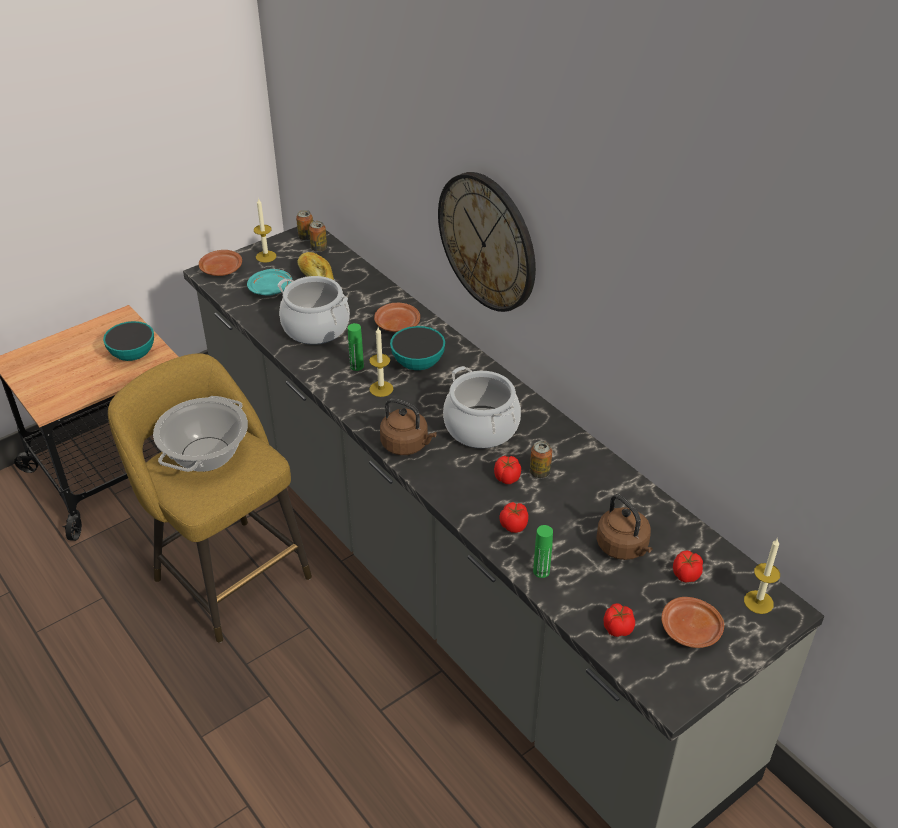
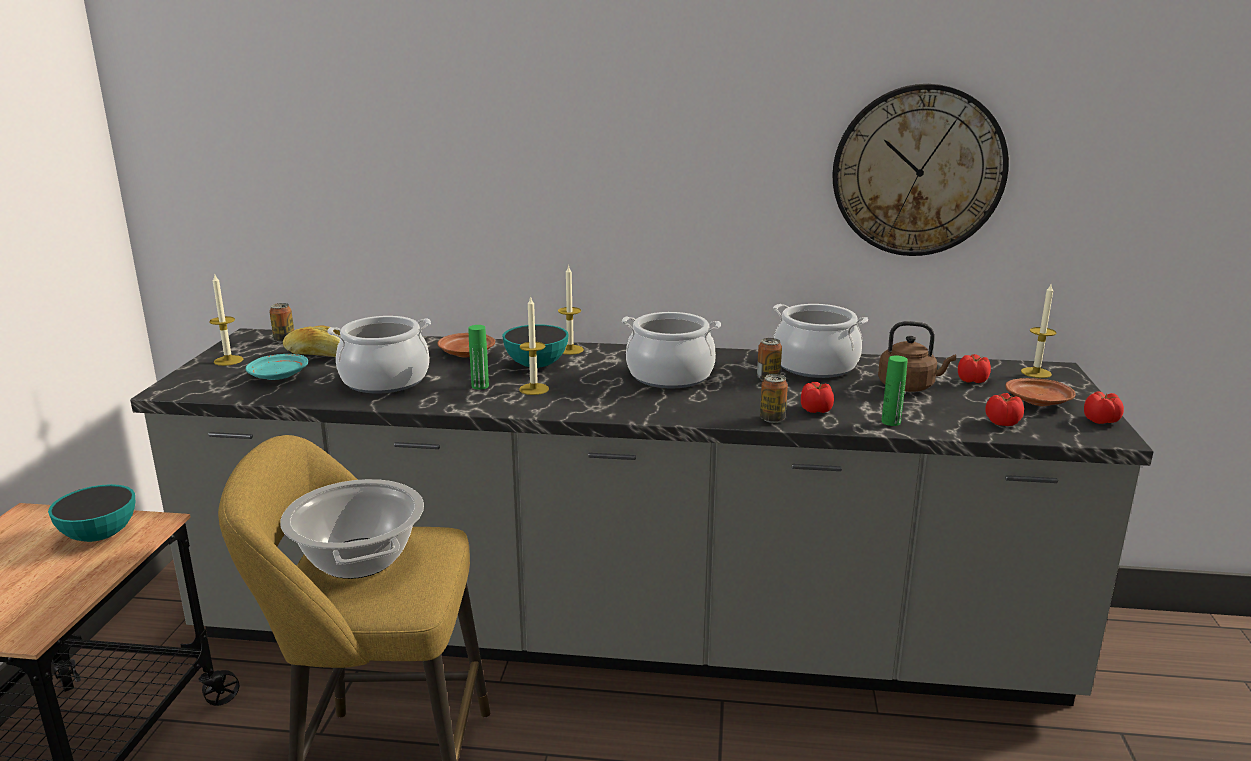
camera: 45 degrees left, 20 degrees down
(221, 269) = (186, 383): brown plate -> none
(306, 237) = (254, 338): can -> can (772, 419)
(407, 445) = (631, 408): brown kettle -> none
(463, 358) = (570, 350): none -> candle
(488, 241) = (567, 202): wall clock -> wall clock (918, 171)
(507, 478) = (752, 391): tomato -> tomato (1101, 421)
(597, 481) = (815, 366): none -> cooking pot

